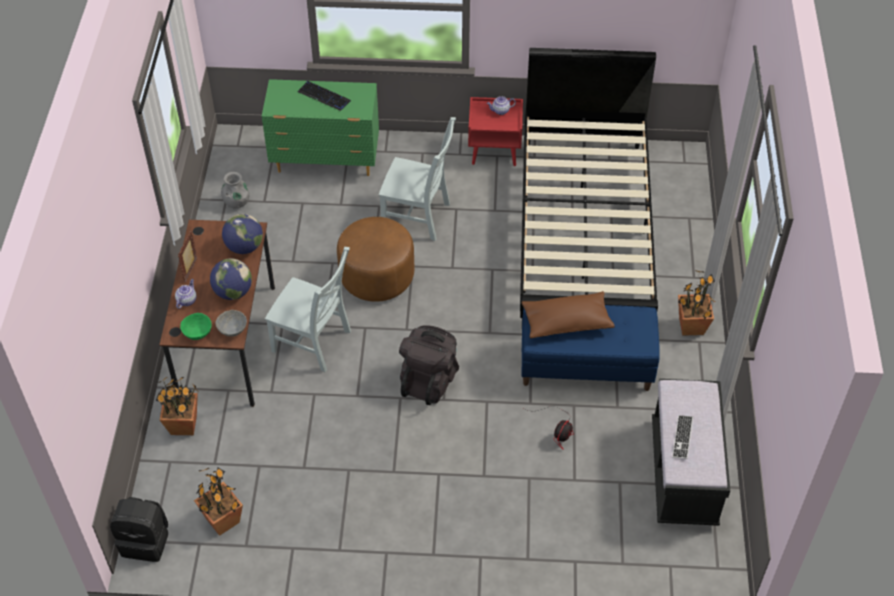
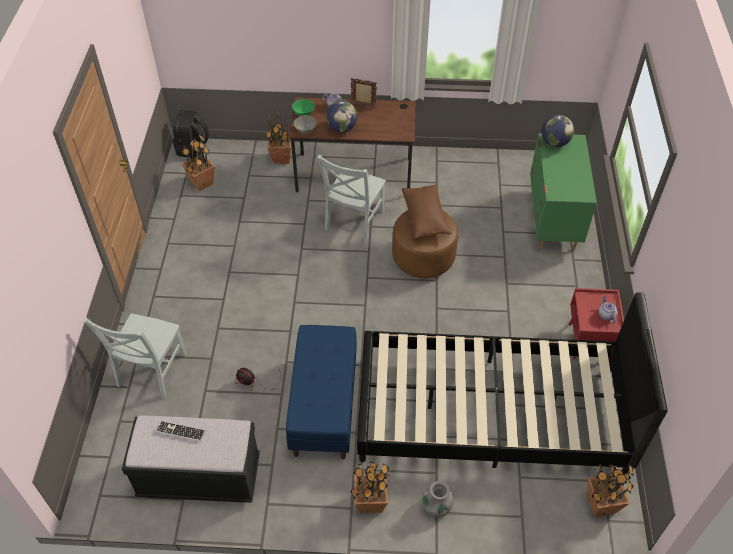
camera: 90 degrees right, 0 degrees up
(237, 202) = (496, 169): grey vase -> grey vase (436, 506)
(244, 247) = (387, 131): globe -> globe (554, 143)
(324, 96) = (570, 169): keyboard -> none
(419, 217) = (494, 284): grey chair -> grey chair (150, 372)
(429, 380) = (314, 292): black backpack -> none
(566, 322) = (330, 357): brown pillow -> brown pillow (425, 217)
(669, 165) = (600, 504): none -> potted plant

